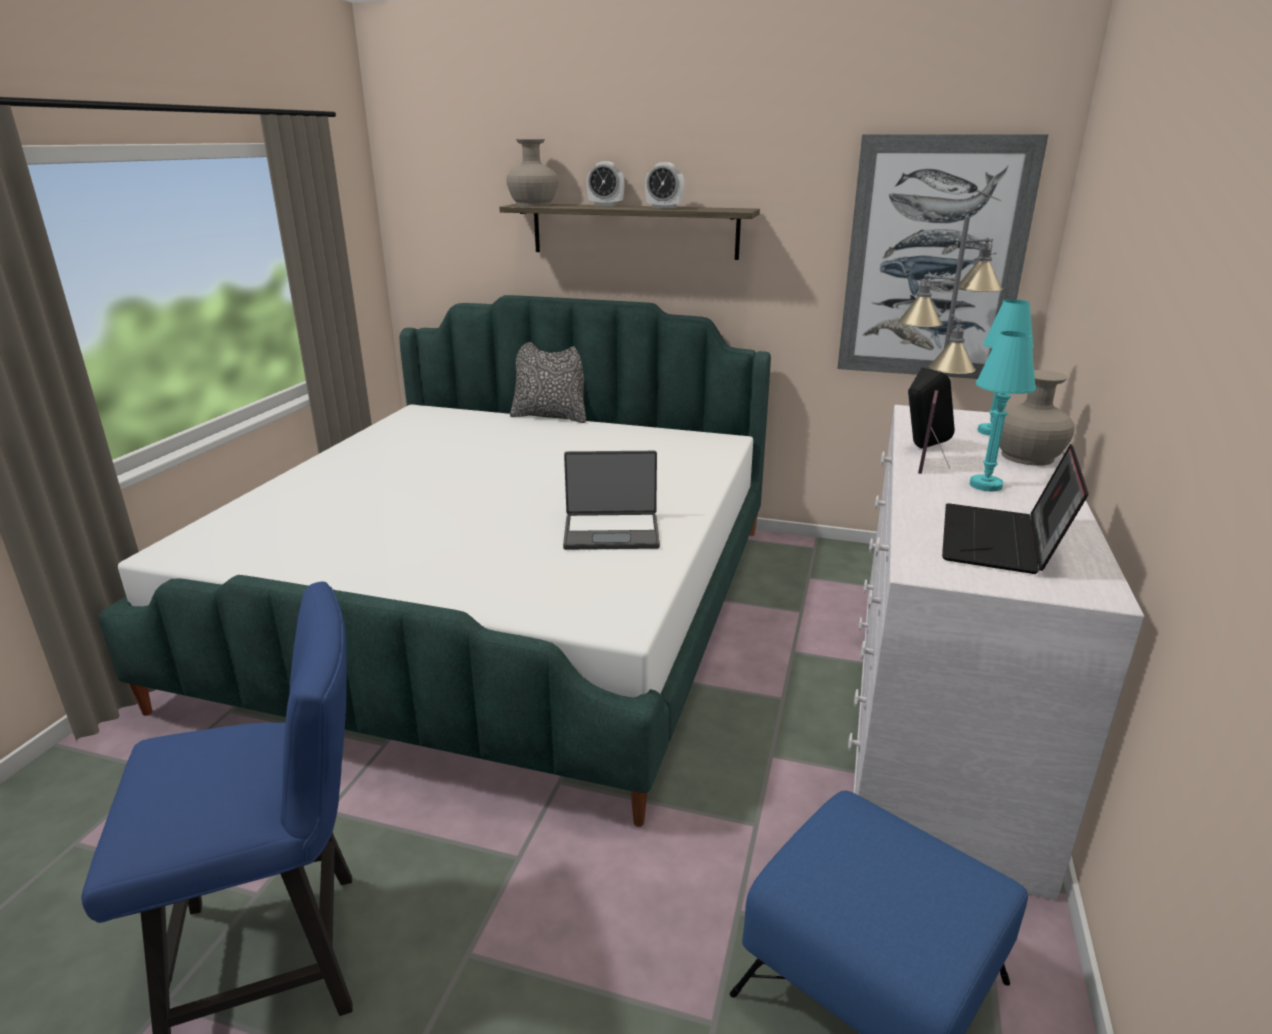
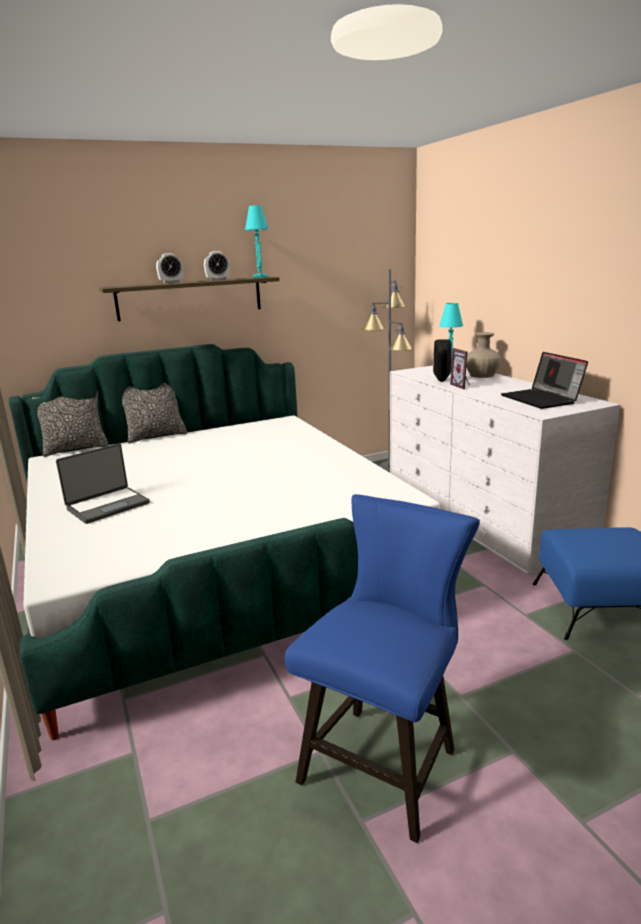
camera: 40 degrees left, 5 degrees down
(458, 407) = (76, 449): none -> pillow
(533, 204) = (121, 286): beige vase -> none
(611, 532) = (321, 470): laptop -> laptop (107, 506)
(933, 261) = (362, 296): picture -> none
(985, 485) = (493, 386): turquoise table lamp -> turquoise table lamp (260, 277)

